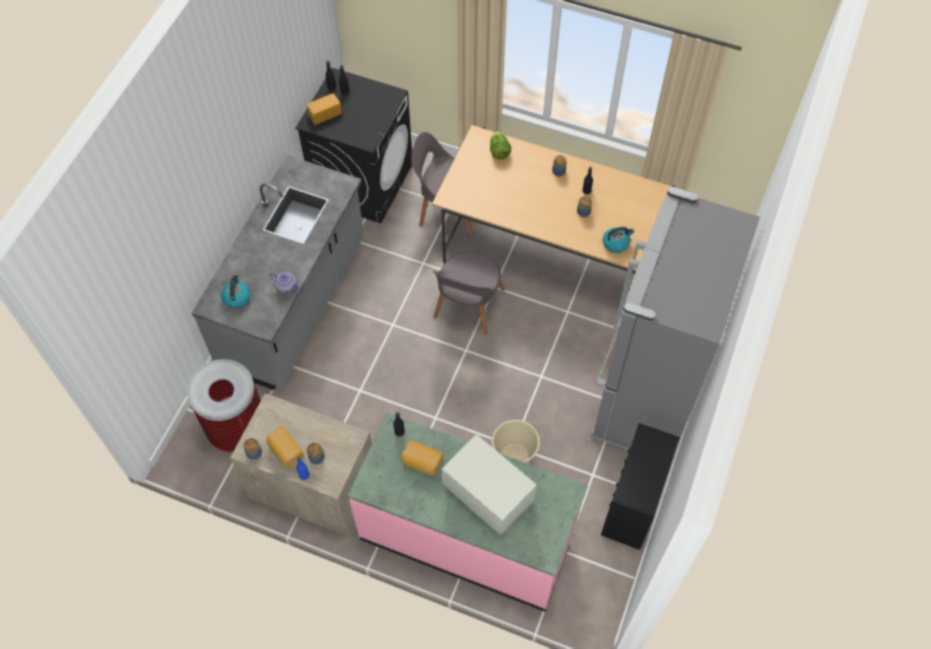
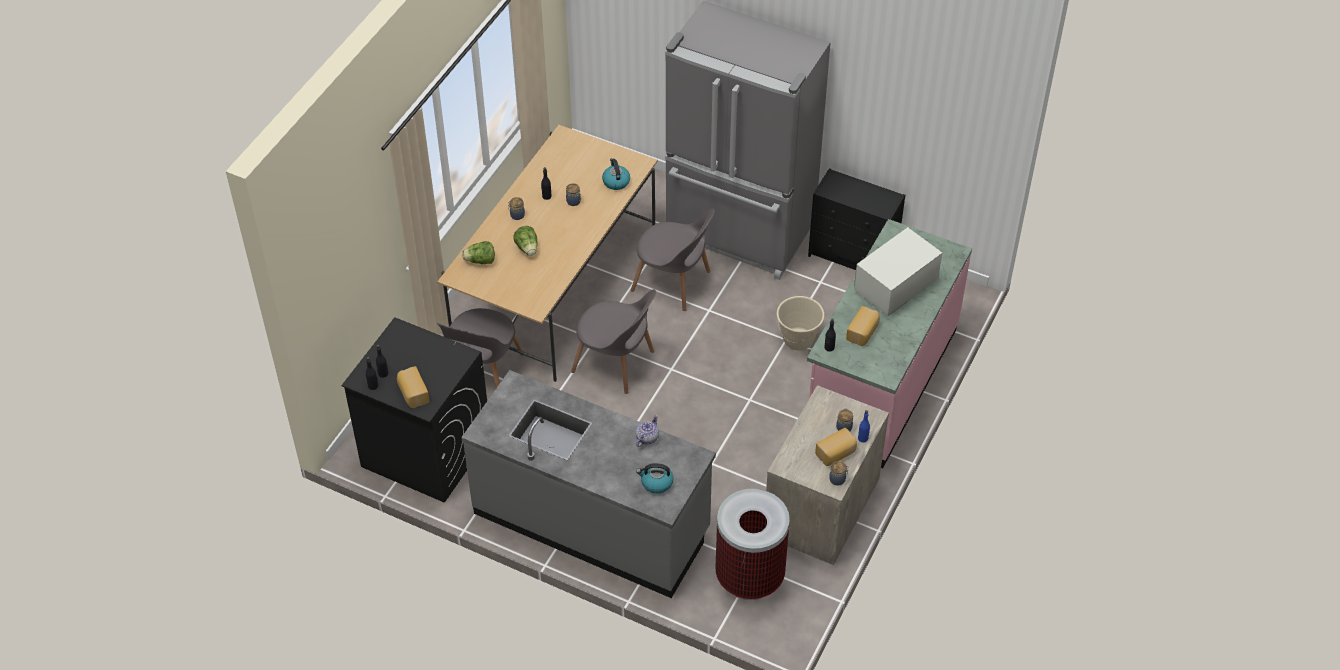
camera: 85 degrees left, 10 degrees down
(518, 183) = (527, 248): none -> lettuce
(571, 344) = (674, 282): none -> grey chair

